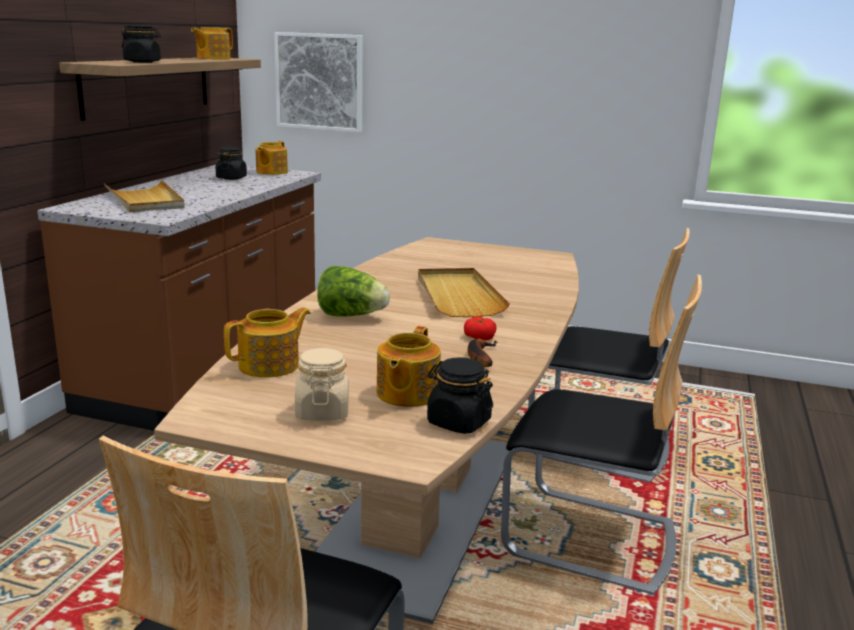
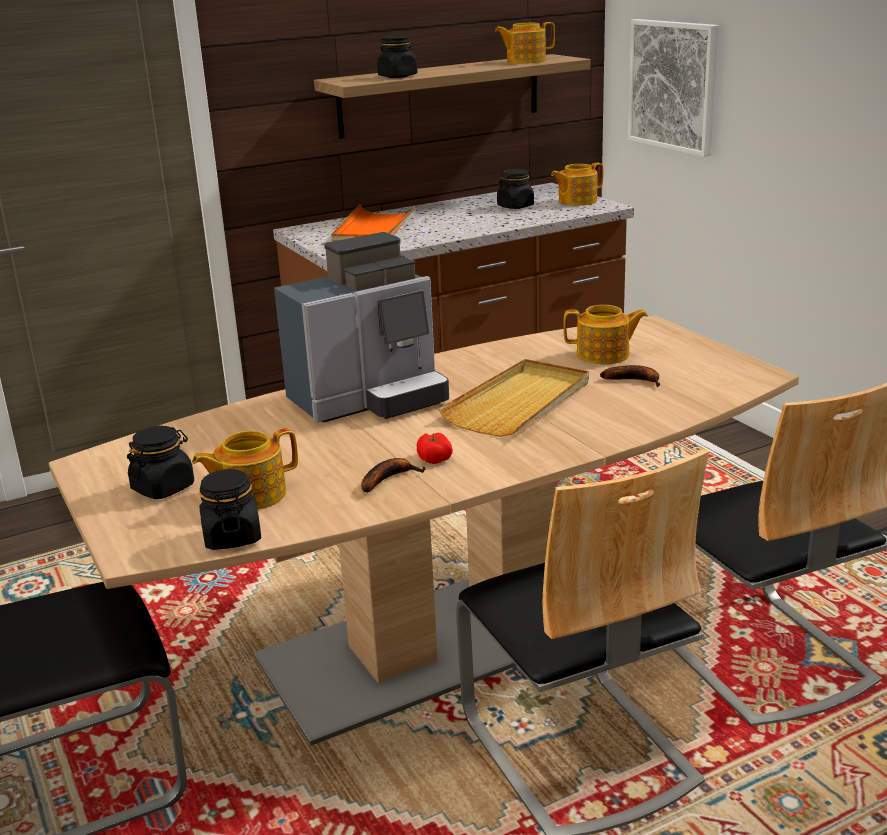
camera: 45 degrees right, 5 degrees up
(145, 200) = (374, 229): beige tray -> orange tray
(270, 366) = (212, 432): teapot -> teapot (604, 355)
(322, 411) = (163, 488): beige jar -> black jar
(351, 316) = (370, 399): lettuce -> coffee machine
(496, 271) = (635, 380): none -> banana

